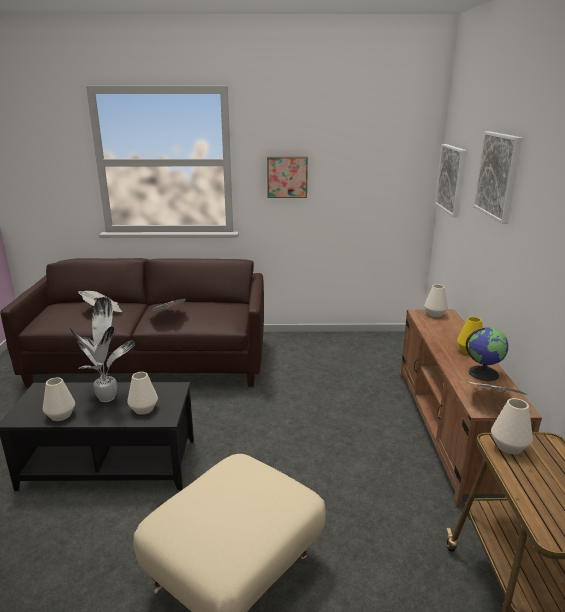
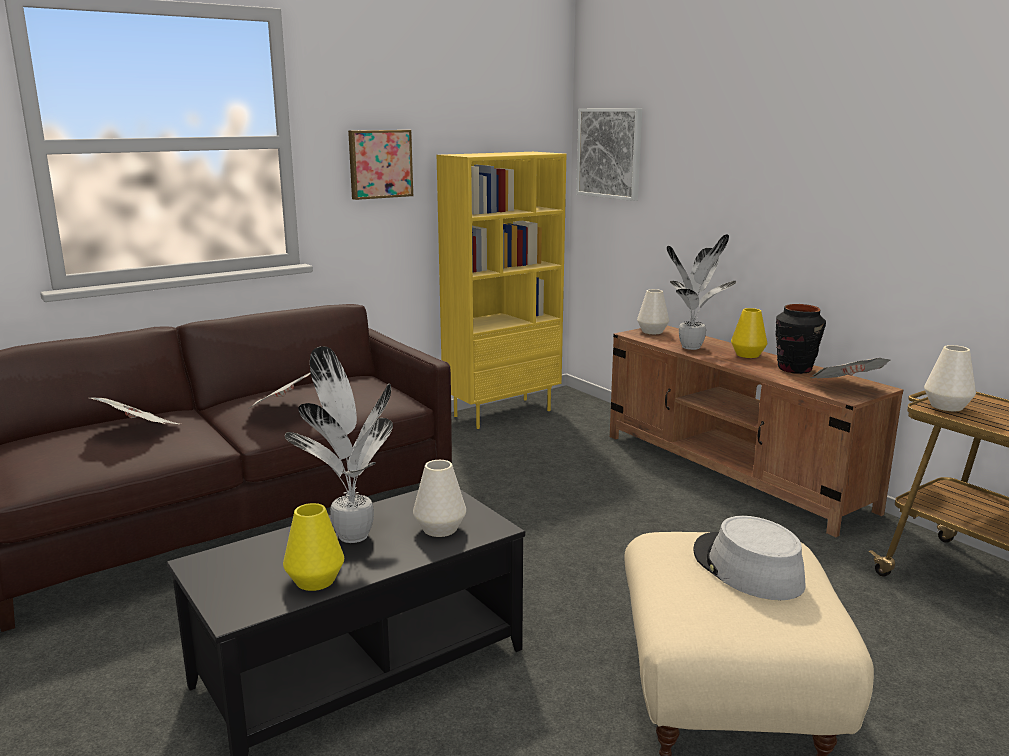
camera: 35 degrees left, 5 degrees down
(61, 415) = (315, 581): white vase -> yellow vase
(243, 501) = (746, 568): none -> grey hat
(356, 340) = (502, 413): none -> yellow bookcase
(439, 334) = (692, 347): none -> potted plant
(483, 373) = (795, 369): globe -> black vase
(498, 175) = (731, 127): picture -> none

